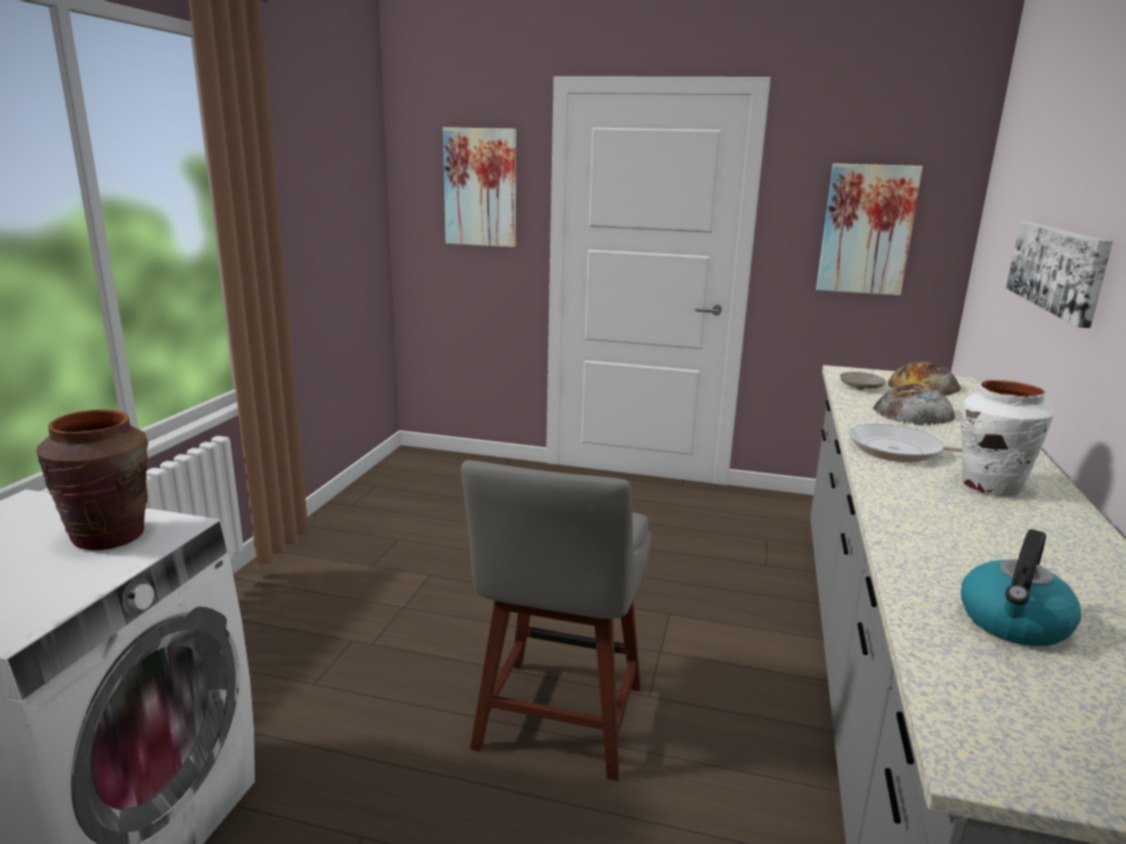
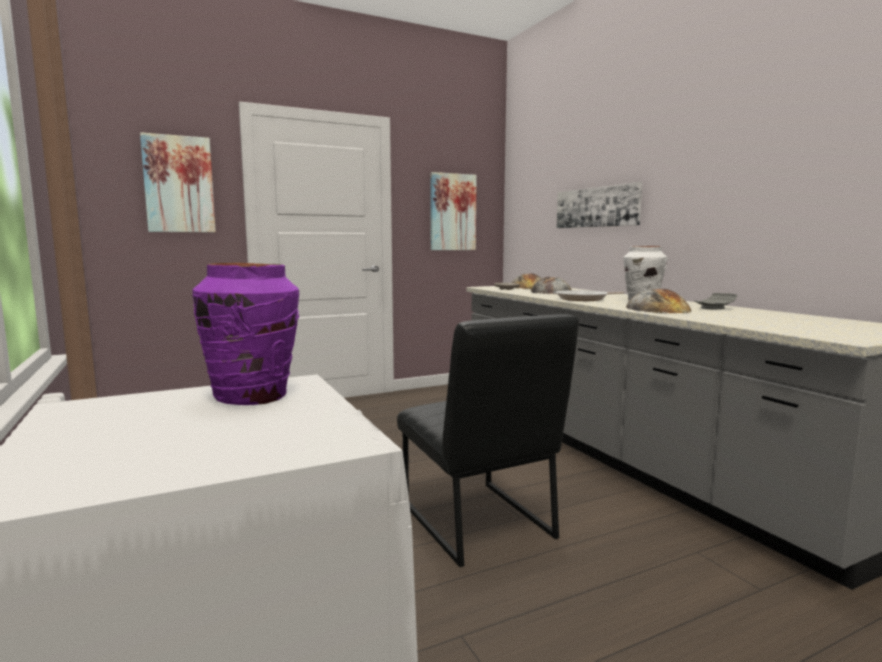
camera: 40 degrees left, 10 degrees down
(110, 536) = (252, 397): brown vase -> purple vase
(557, 722) = (478, 522): grey stool -> black chair
(931, 521) = (657, 309): none -> bread
(1013, 624) = (757, 320): kettle -> none
(1063, 555) = (715, 308): none -> grey plate

